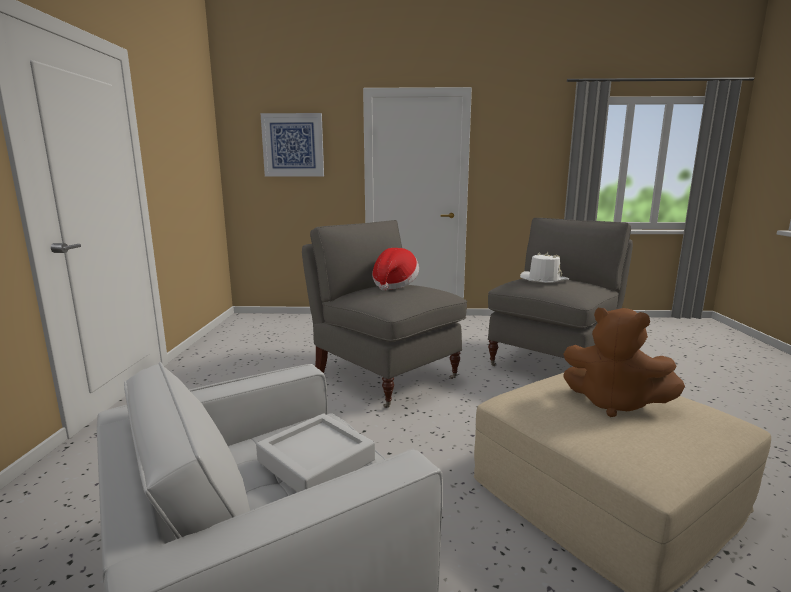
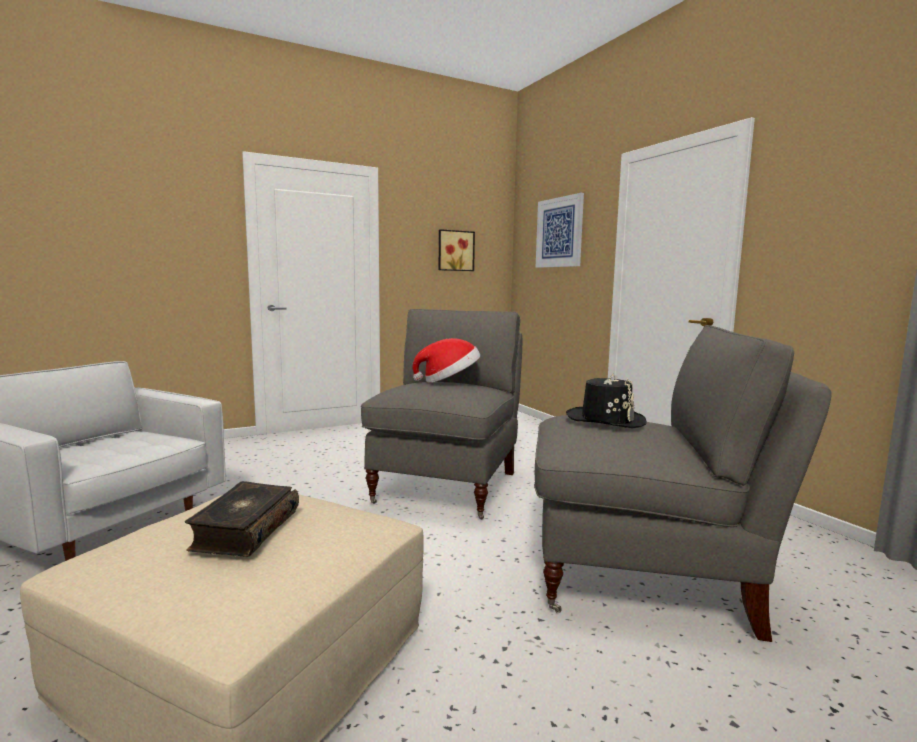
camera: 60 degrees right, 5 degrees down
(190, 158) = (455, 250): none -> picture
(316, 460) = (116, 447): grey tray -> none
(543, 279) = (605, 420): white hat -> black hat
(613, 403) = (245, 530): brown plush toy -> book

